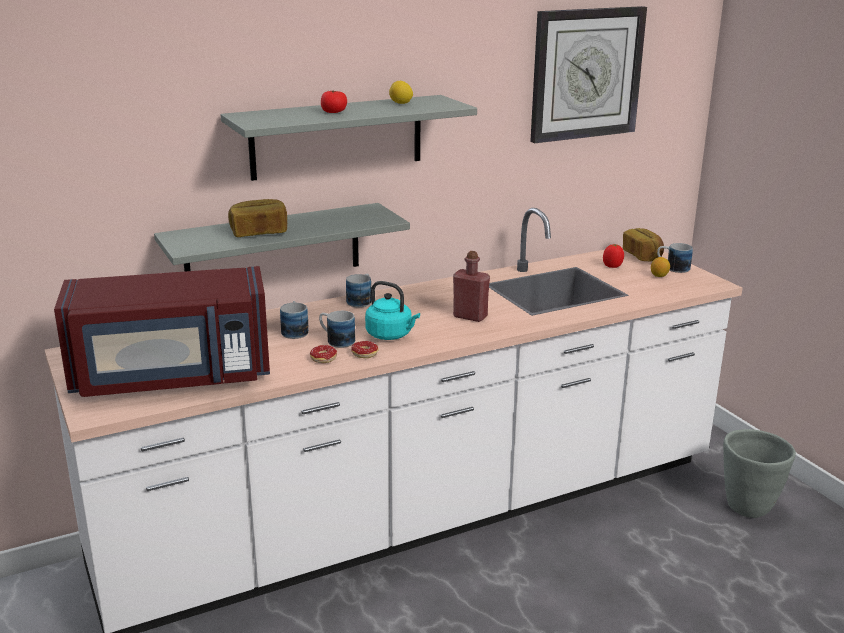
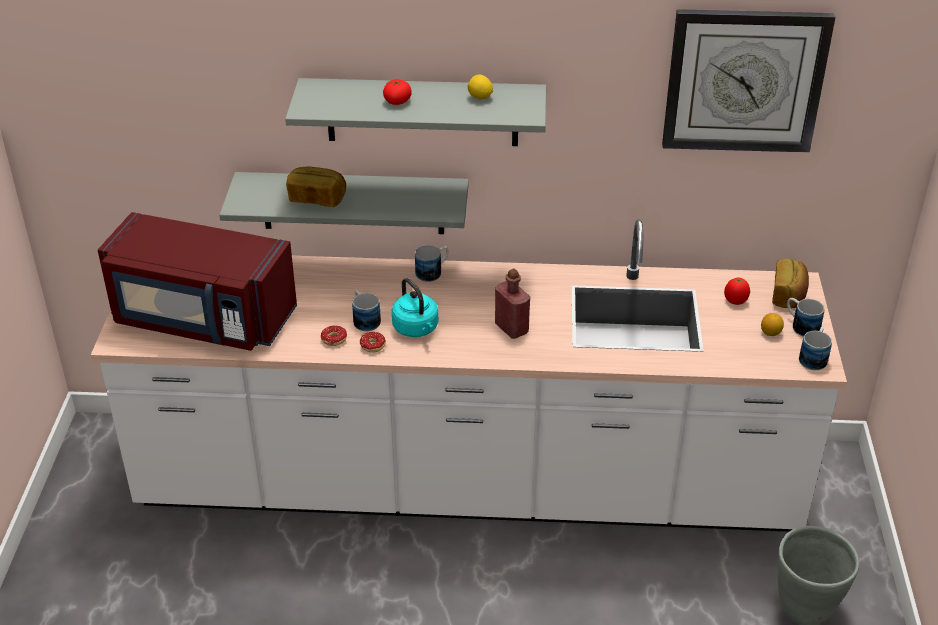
camera: 30 degrees right, 15 degrees up
(295, 330) = (341, 294): mug -> mug (814, 357)

